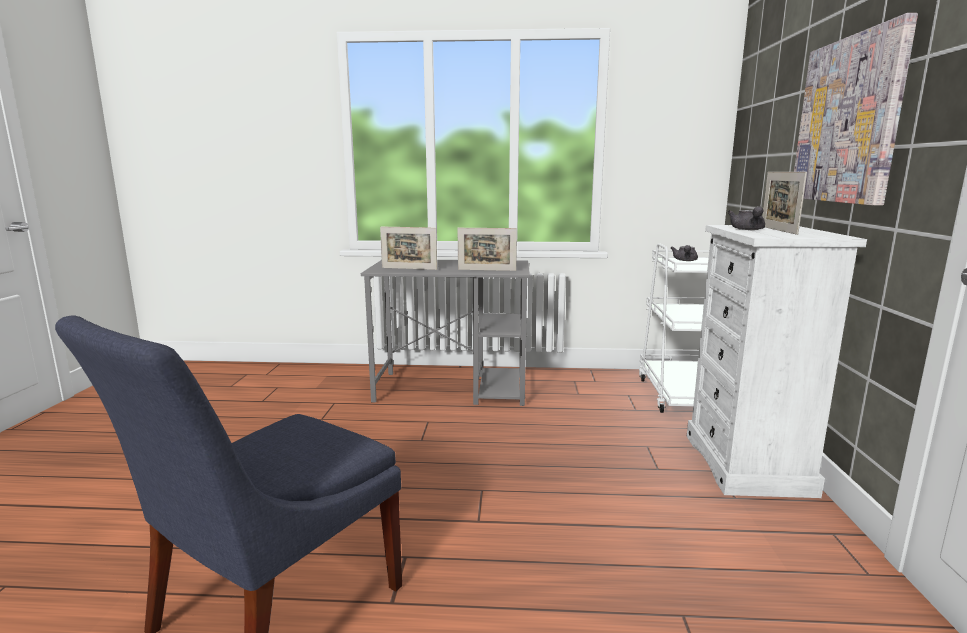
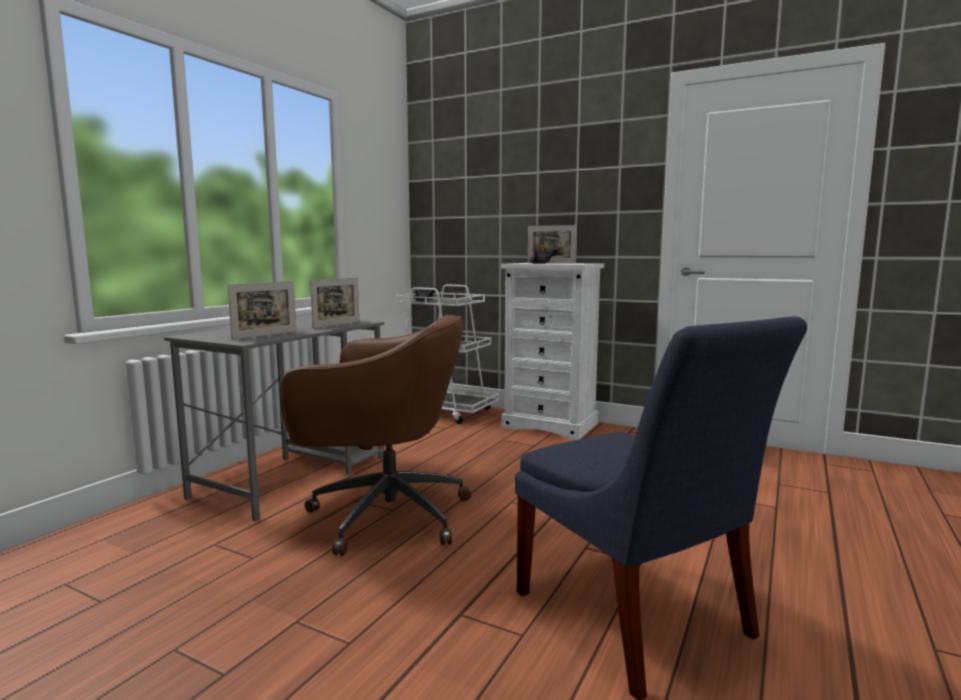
camera: 65 degrees left, 5 degrees down
(409, 440) = (384, 515): none -> brown office chair
(848, 121) = (563, 196): picture -> none

